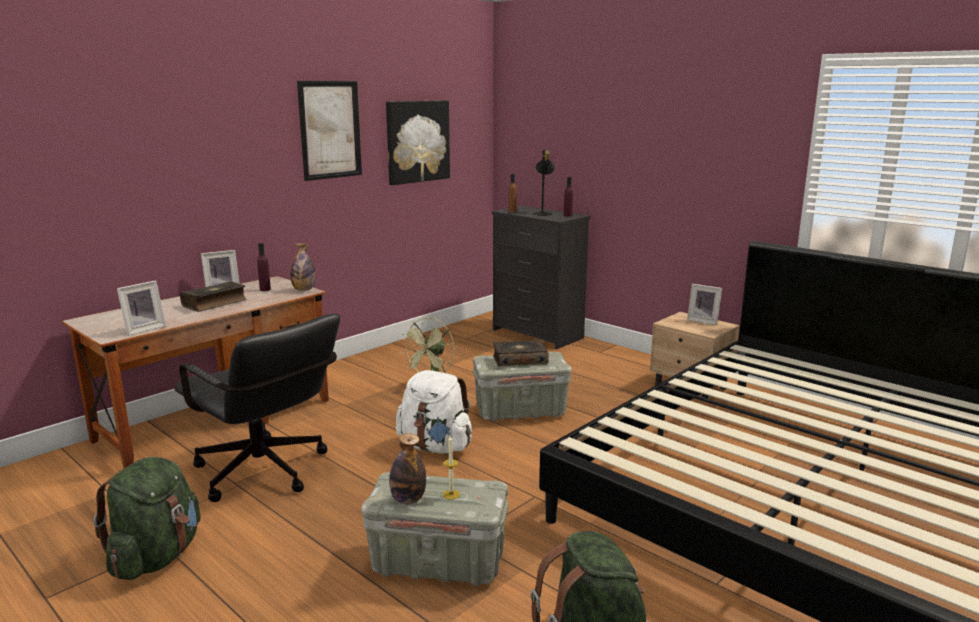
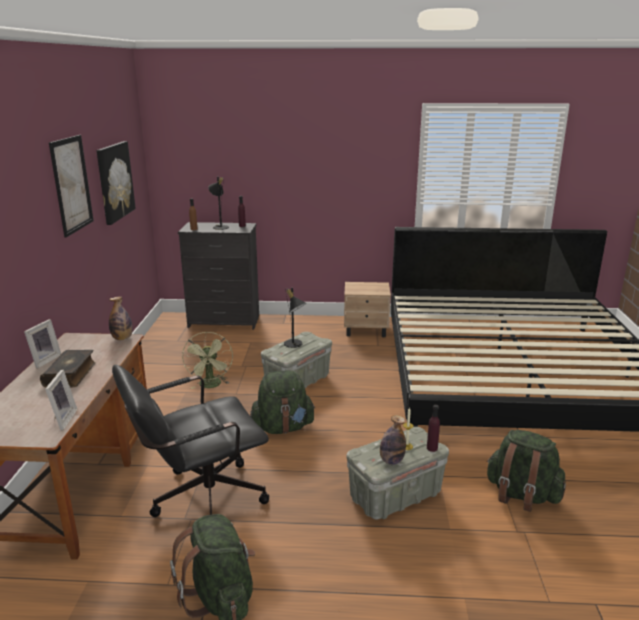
camera: 40 degrees left, 5 degrees up
(265, 289) = (86, 348): purple bottle -> purple bottle (432, 448)
(267, 474) = (199, 500): black office chair -> black office chair turned 150 degrees clockwise
(435, 447) = (282, 427): white backpack -> green backpack
(519, 360) = (295, 345): book -> black table lamp
(703, 321) = (367, 284): picture frame -> none

